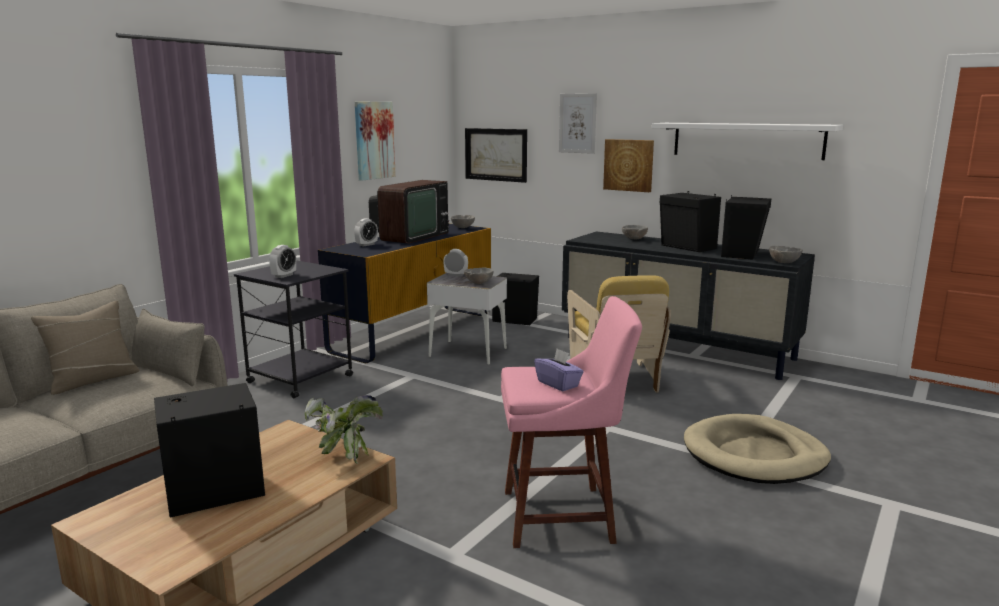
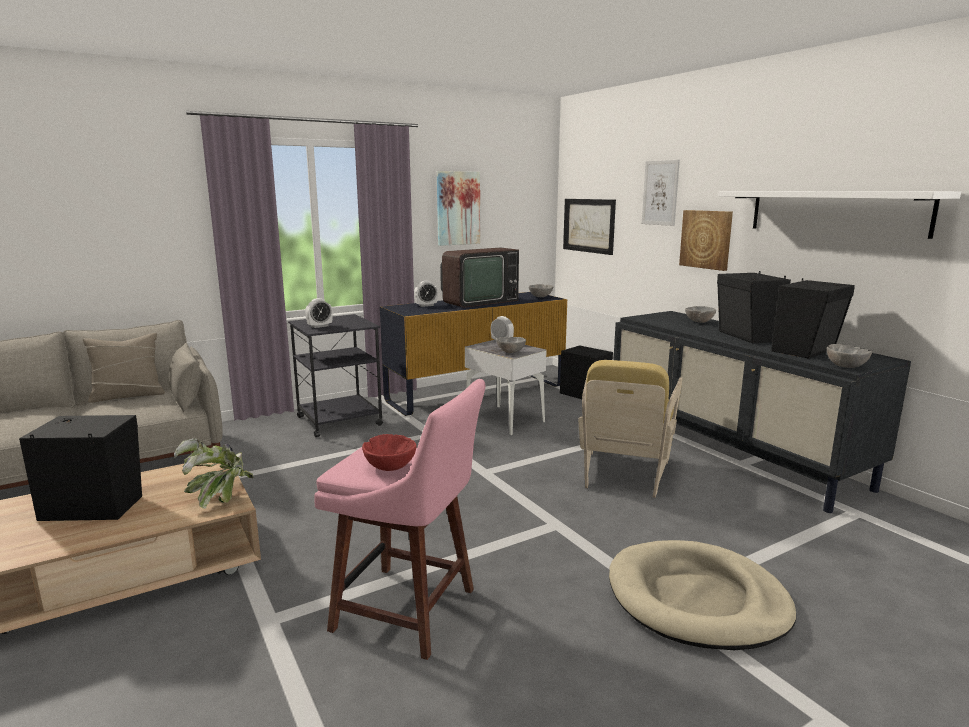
camera: 25 degrees right, 0 degrees up
(558, 384) = (389, 467): purple tissue box -> red bowl

